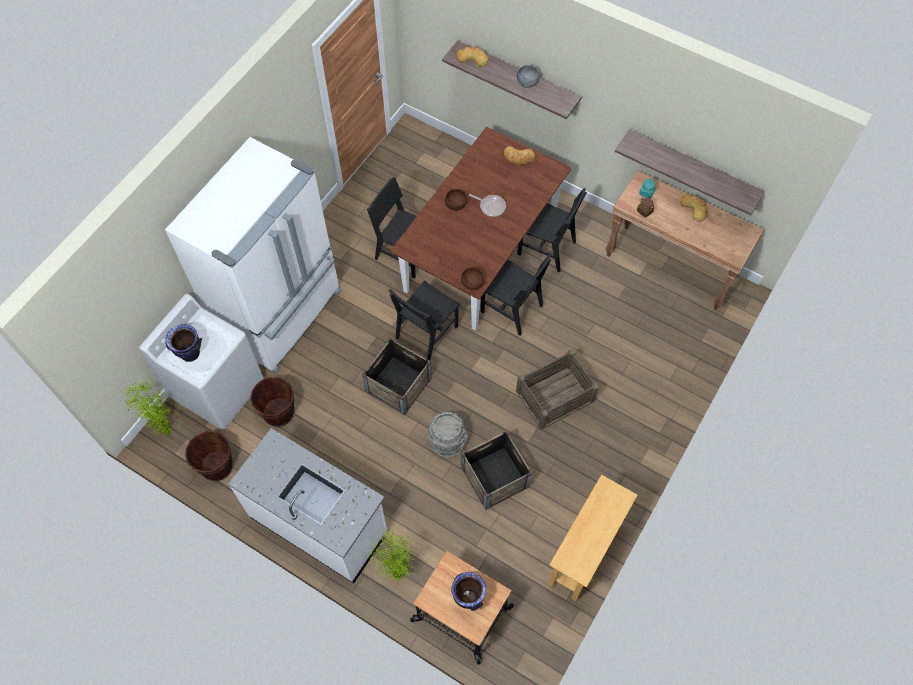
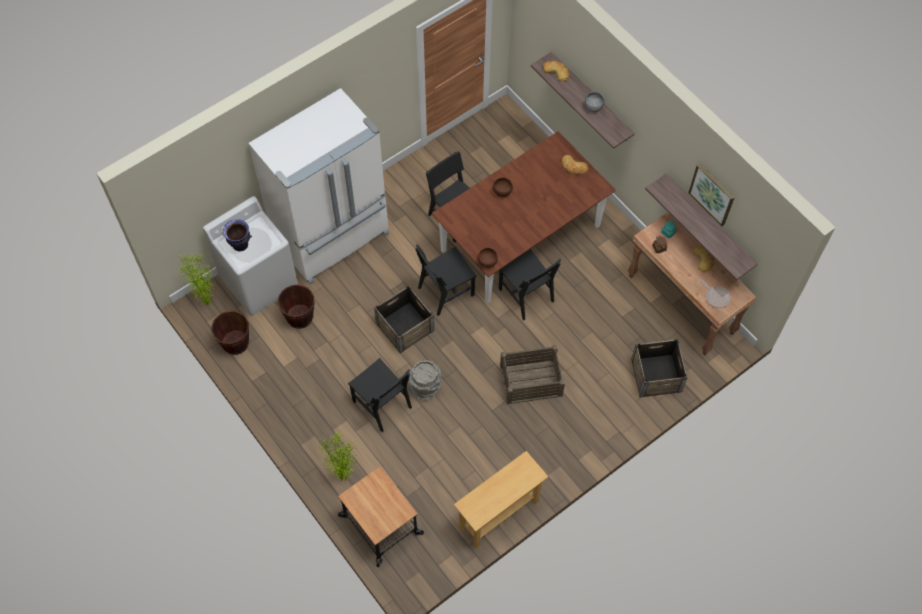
camera: 20 degrees right, 0 degrees up
(320, 524) = (298, 416): white counter -> none
(467, 598) = (381, 507): vase -> none
(491, 206) = (531, 202): frying pan -> frying pan (716, 297)
(495, 477) = (453, 429): crate -> crate (656, 375)
(546, 248) = (579, 253): black chair -> black chair (382, 404)
(696, 131) = (712, 194): none -> picture

